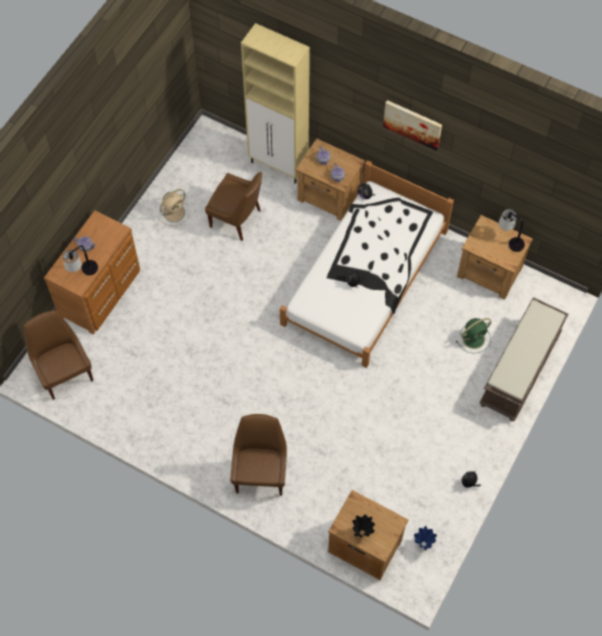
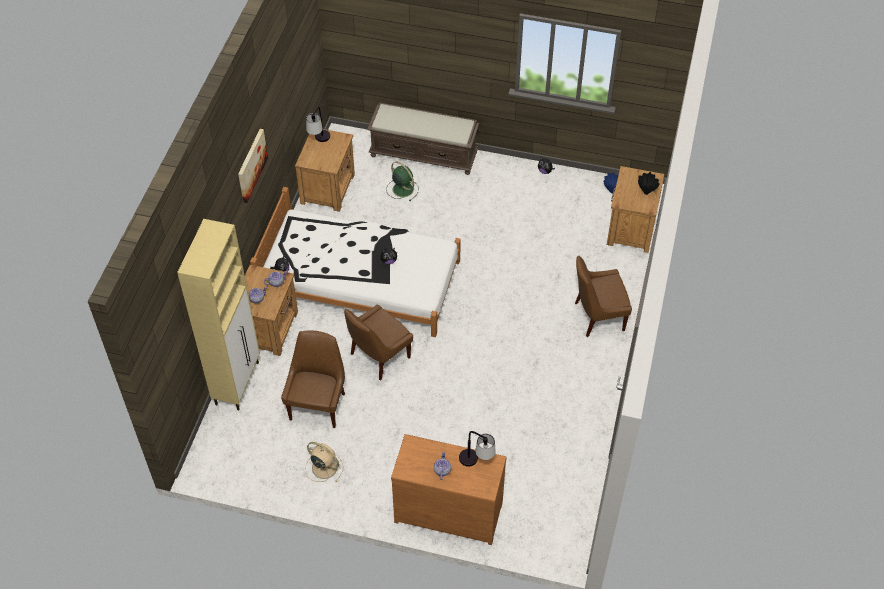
camera: 105 degrees left, 10 degrees down
(64, 373) = (557, 516): brown chair -> brown chair (378, 357)

